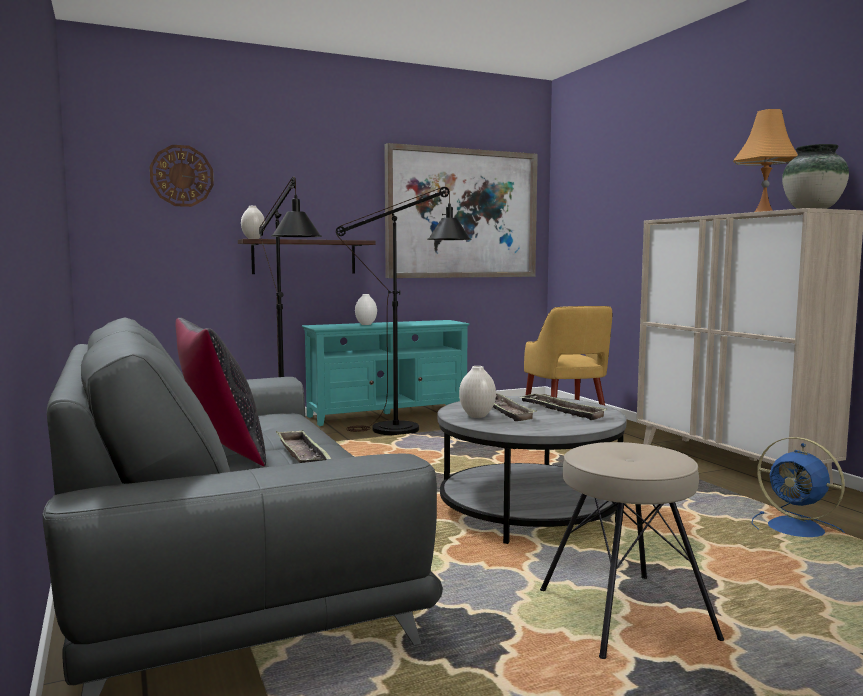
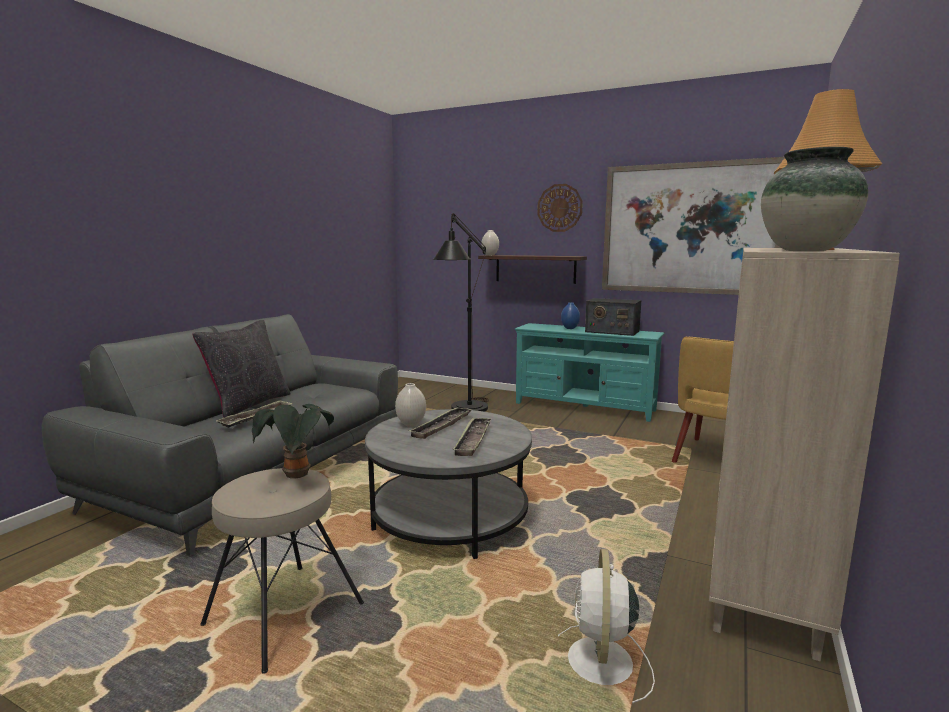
camera: 50 degrees right, 5 degrees up
(182, 176) = (455, 210): wall clock -> wall clock (559, 208)
(366, 324) = (570, 328): white vase -> blue vase
(409, 430) = (563, 424): black floor lamp -> none
(412, 322) = (611, 331): none -> radio
(615, 445) = (297, 476): none -> potted plant
(798, 529) = (600, 664): blue fan -> white fan

